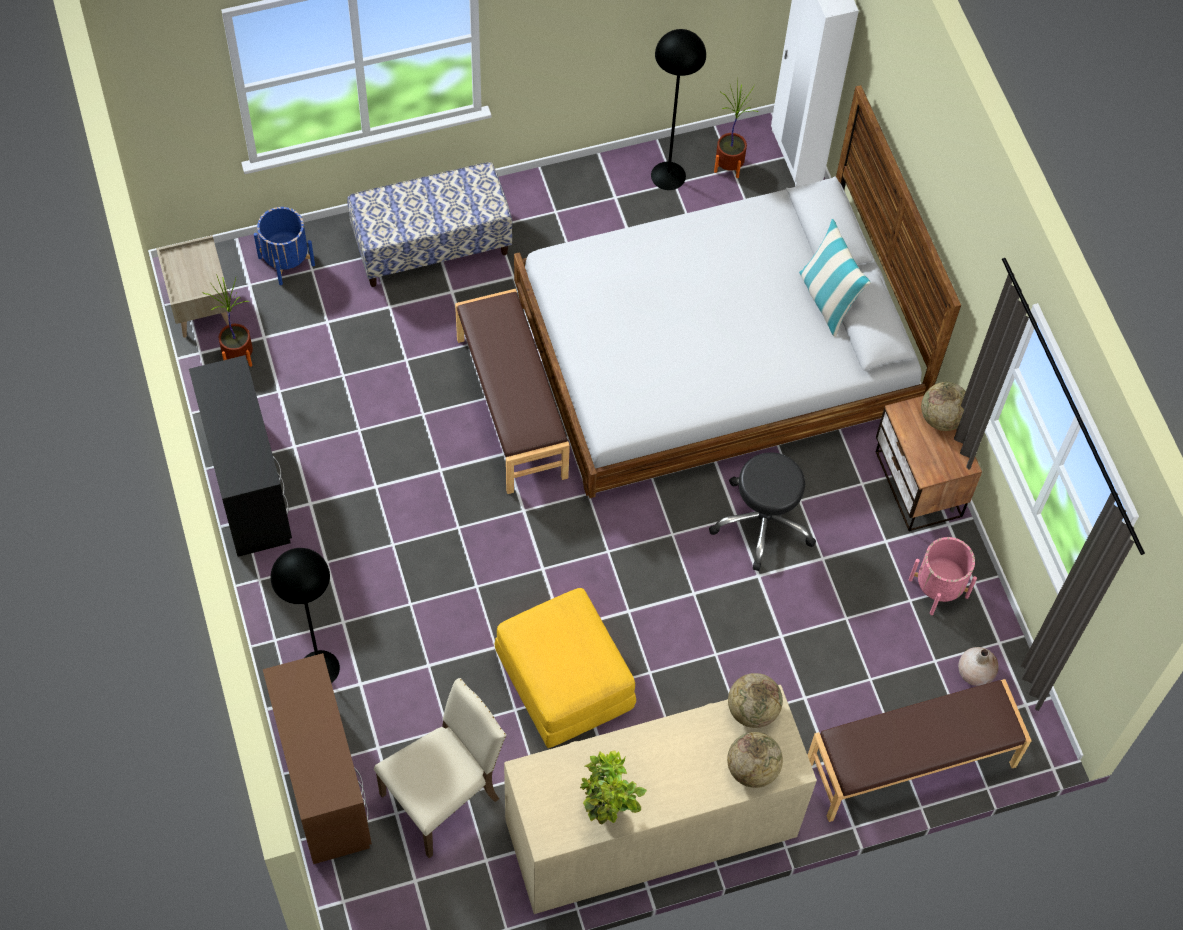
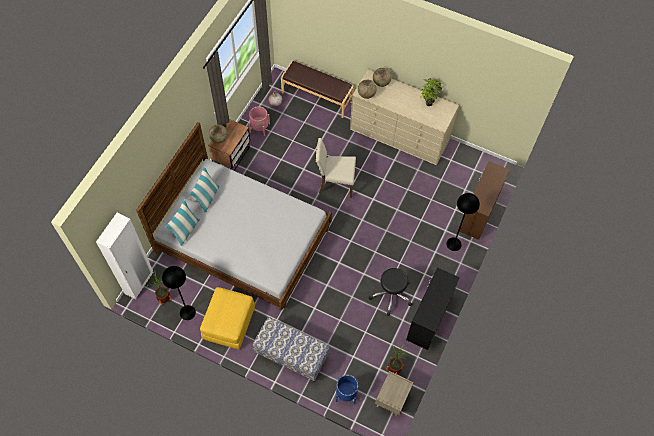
camera: 135 degrees left, 0 degrees up
(443, 797) = (448, 183): beige chair -> beige chair (335, 183)
(512, 407) = (322, 275): brown bench -> none
(563, 681) = (386, 186): yellow ottoman -> yellow ottoman (229, 323)
(762, 522) = (286, 181): black stool -> black stool (391, 295)
(793, 220) = (186, 230): none -> pillow

